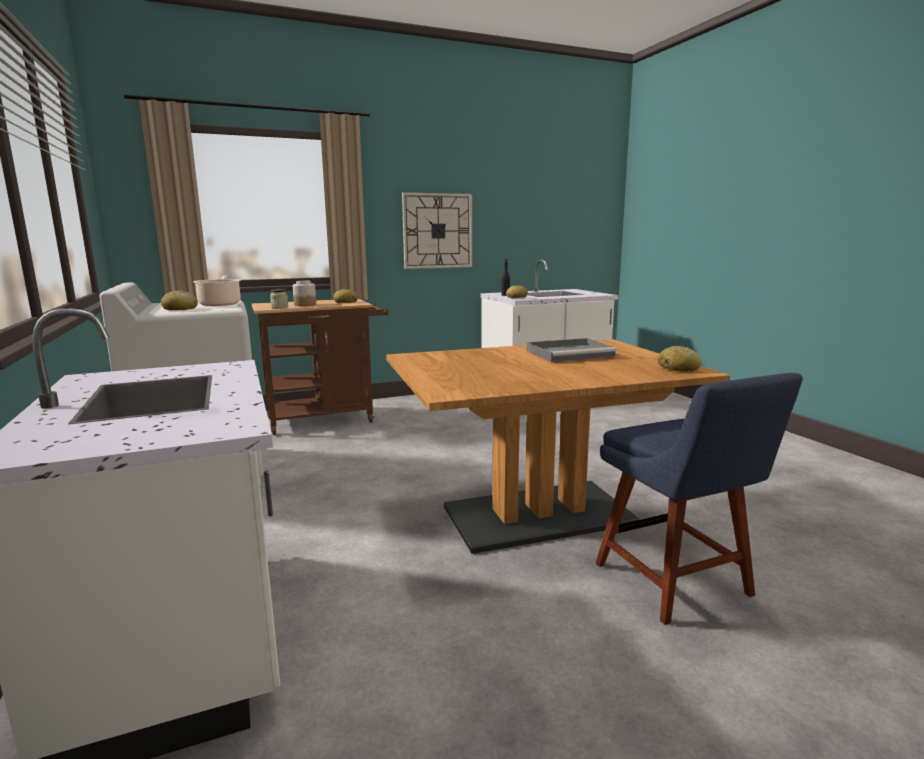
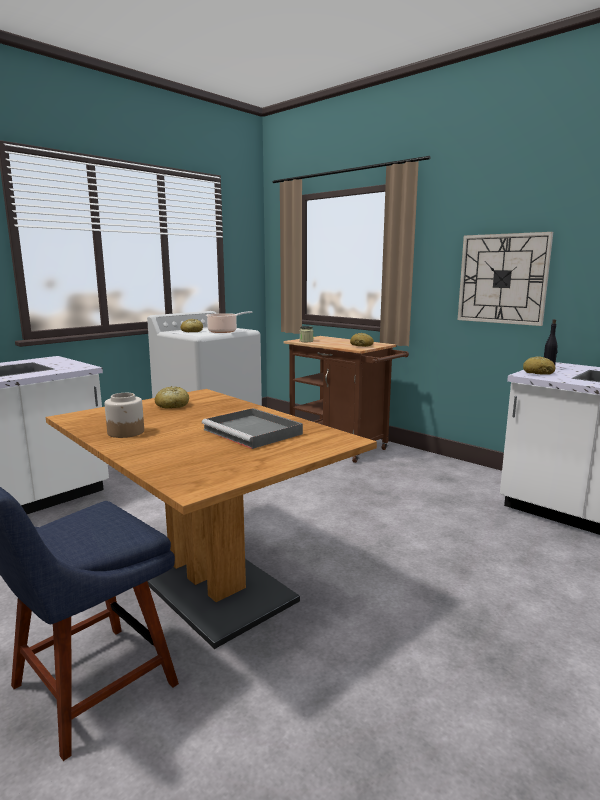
camera: 65 degrees right, 0 degrees up
(305, 305) = (329, 342): jar -> jar (126, 432)
(678, 368) = (205, 478): bread -> bread (172, 405)

